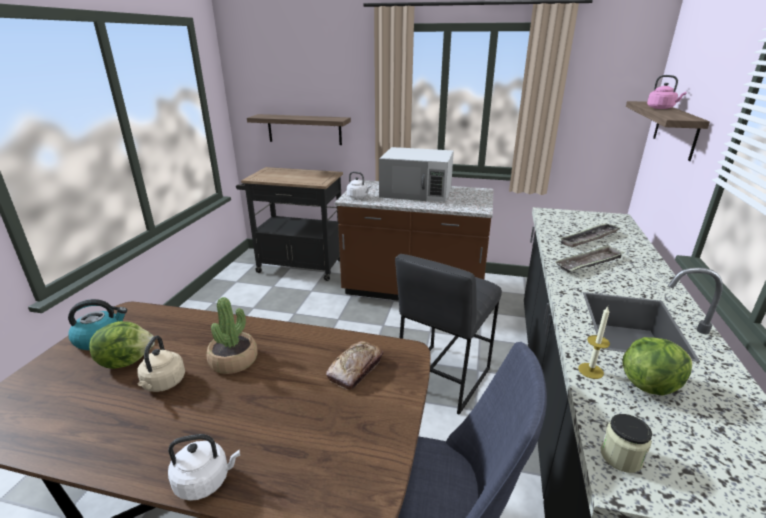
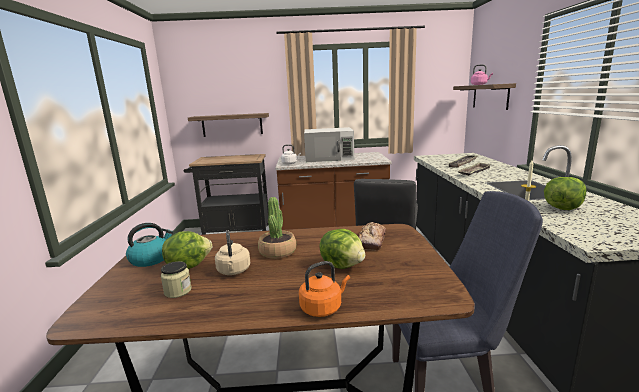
camera: 15 degrees left, 10 degrees down
(205, 481) = (323, 308): white kettle -> orange kettle
(286, 407) = (343, 265): none -> lettuce
(621, 456) = (579, 234): jar -> jar (178, 291)

